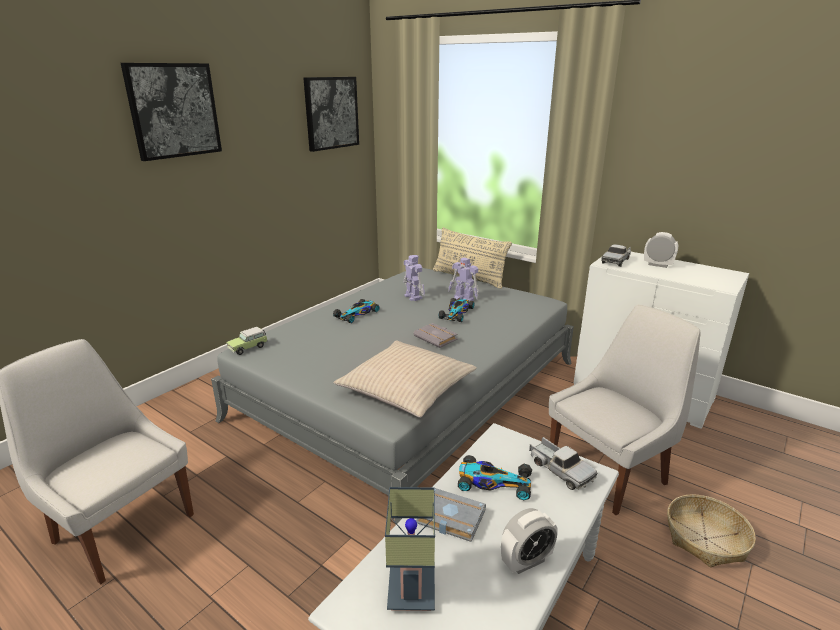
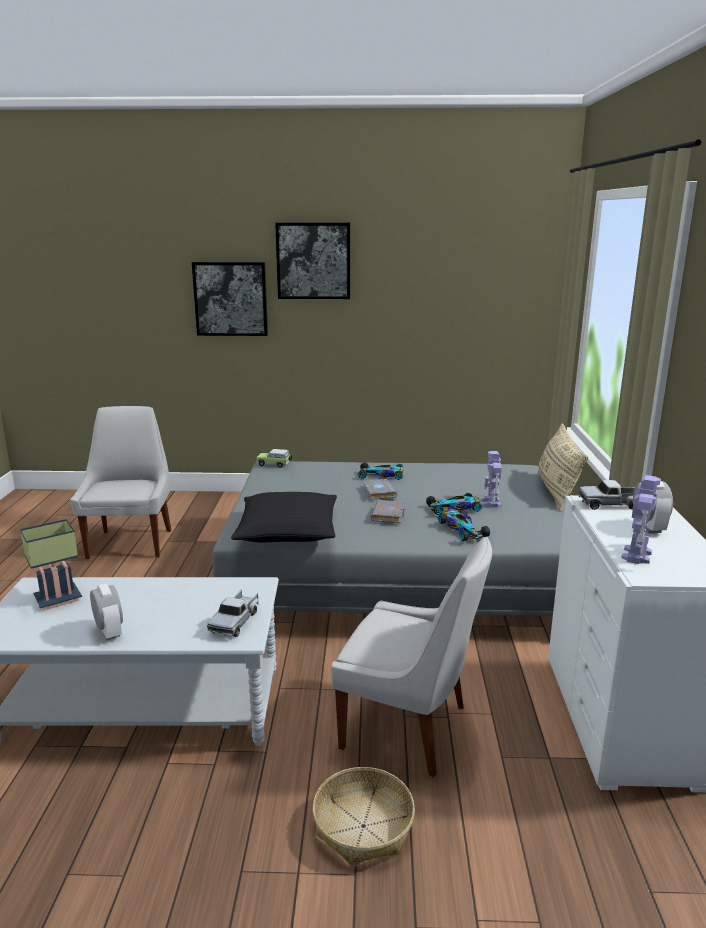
camera: 55 degrees right, 5 degrees down
(331, 113) = (497, 274): picture -> picture (231, 299)
(407, 388) = (287, 530): beige pillow -> black pillow
(413, 296) = (458, 483): toy robot -> toy robot (636, 554)
(448, 518) = (135, 592): grey book -> grey book (377, 492)
(492, 482) = (192, 597): toy car -> toy car (462, 529)
(526, 561) = (109, 632): alarm clock -> alarm clock turned 150 degrees counterclockwise

